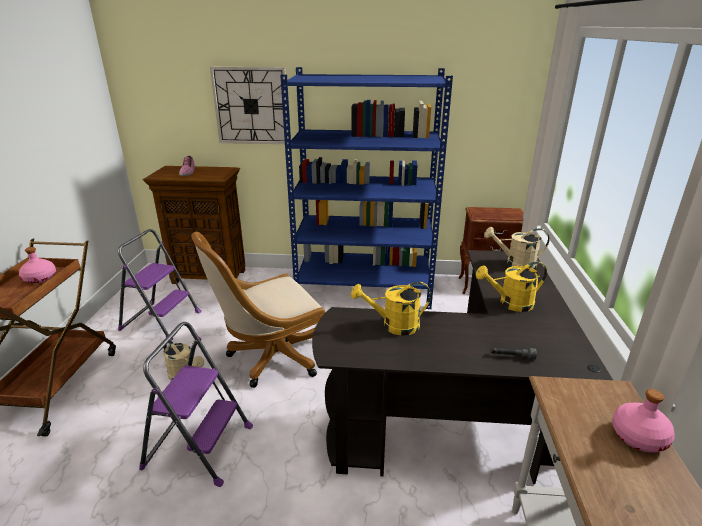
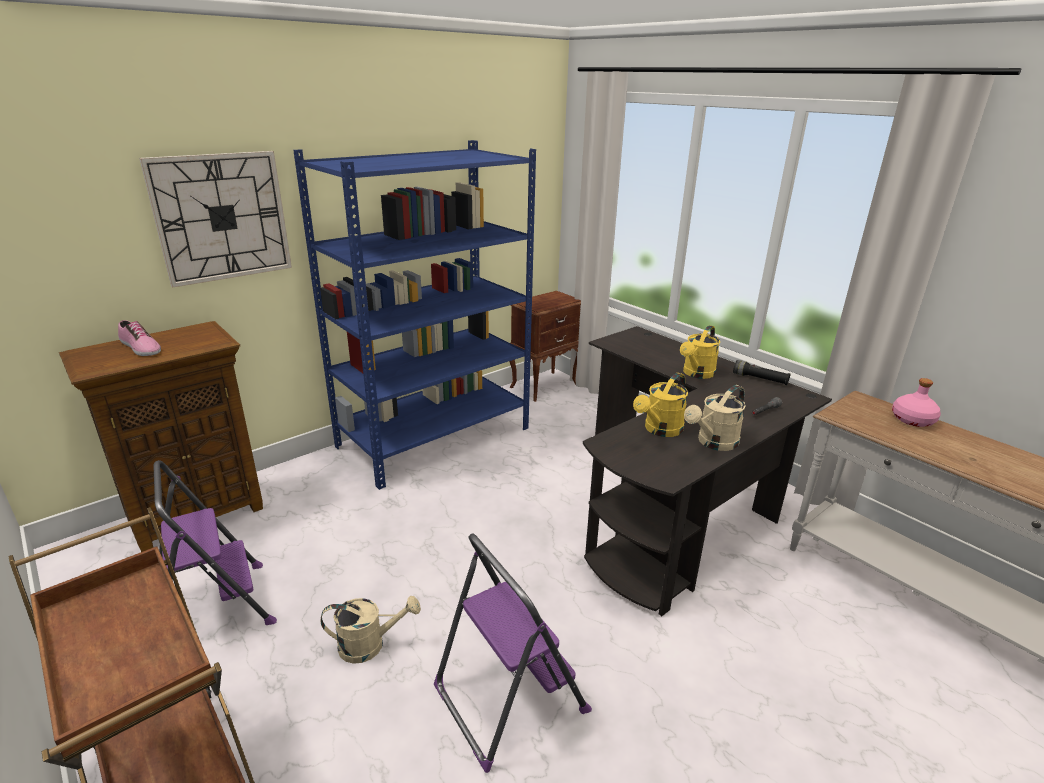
camera: 45 degrees left, 0 degrees up
(40, 278) = (119, 612): pink bottle -> none
(270, 358) = (444, 561): office chair -> none
(515, 264) = (643, 340): beige watering can -> beige watering can (713, 443)
(566, 332) = (759, 379): none -> black flashlight

